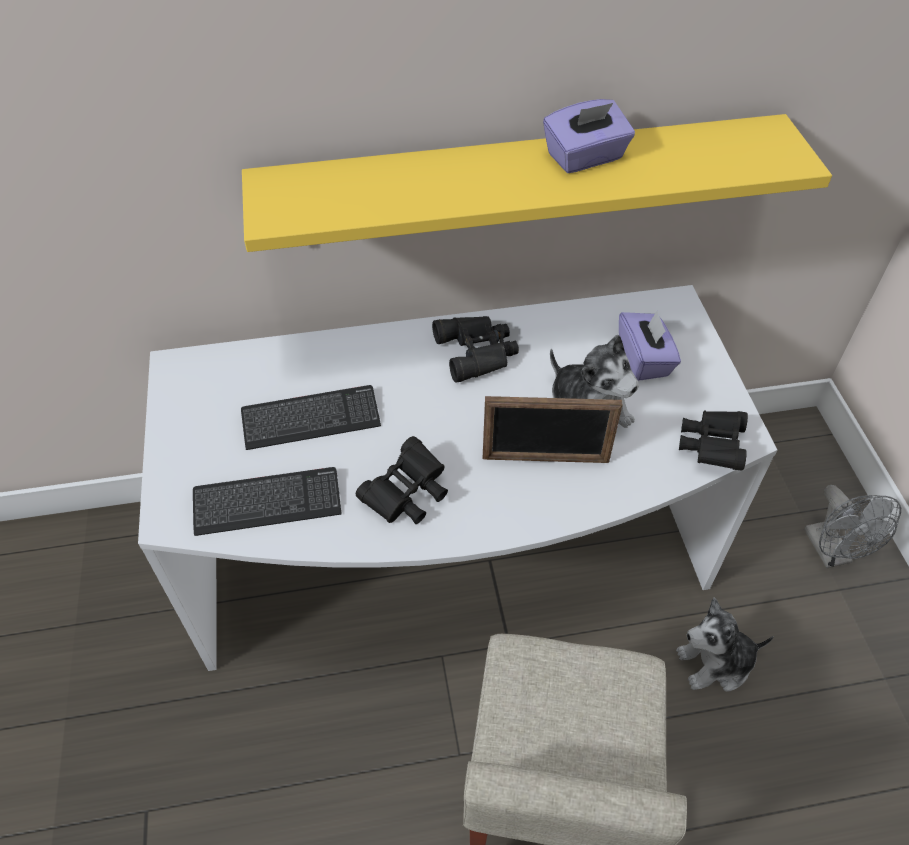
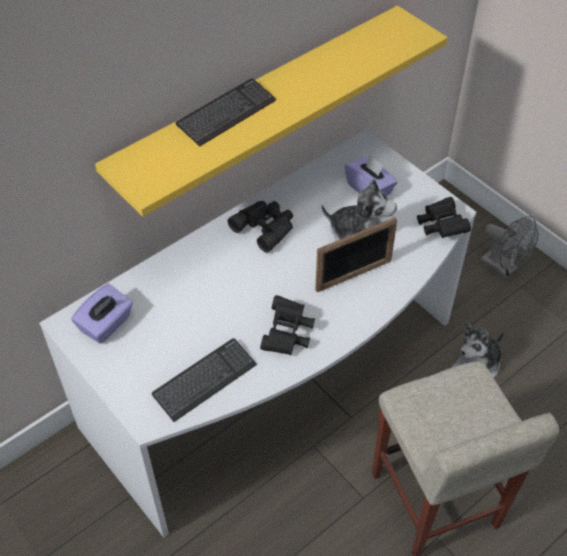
camera: 30 degrees left, 0 degrees up
(311, 419) = (191, 317): keyboard -> keyboard (226, 114)
(585, 158) = (305, 75): purple tissue box -> purple tissue box (106, 324)

